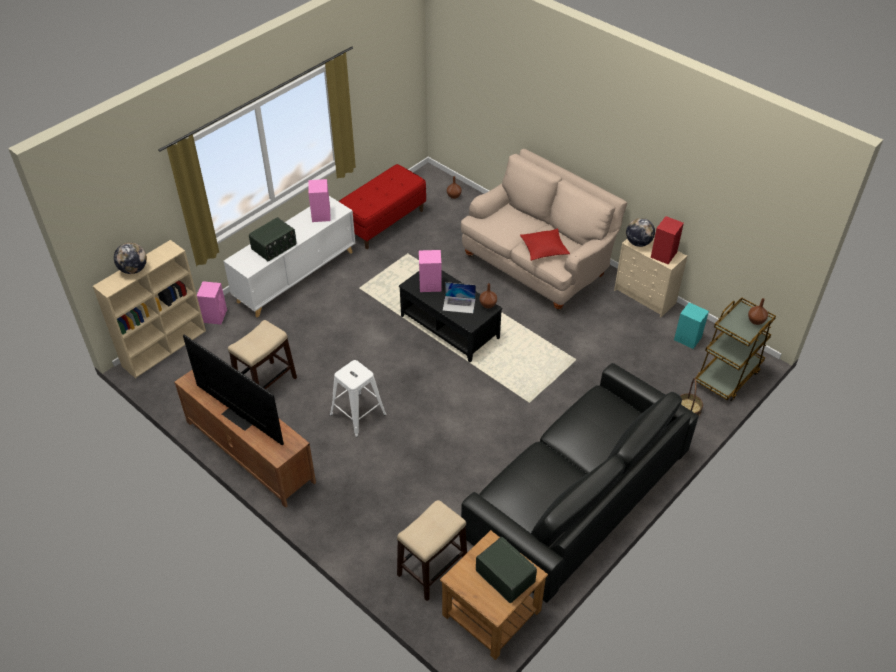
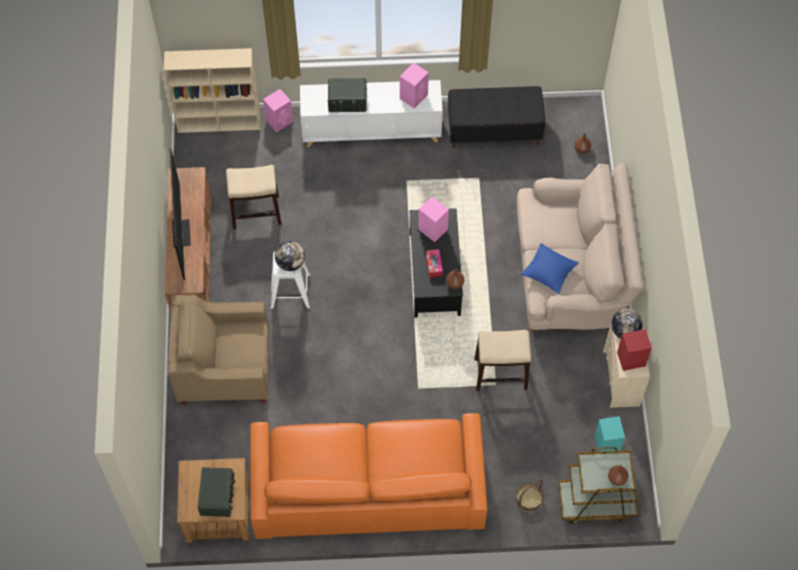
camera: 45 degrees right, 15 degrees up
(133, 269) = (202, 57): globe -> globe (290, 263)
(369, 506) = (224, 368): none -> beige armchair
(383, 221) = (494, 130): red bench -> black bench
(432, 569) = (214, 449): stool -> stool (500, 373)
(459, 304) = (434, 265): laptop -> tissue box
(544, 249) = (549, 271): red pillow -> blue pillow
(577, 492) = (368, 485): black sofa -> orange sofa

